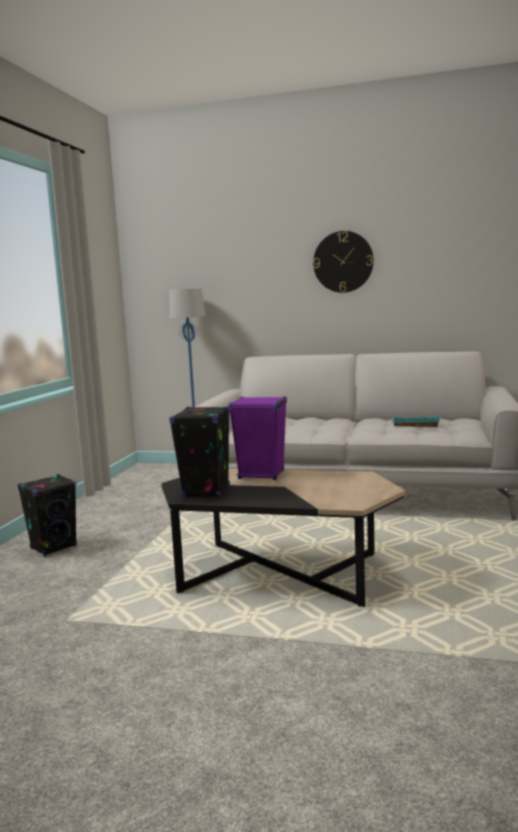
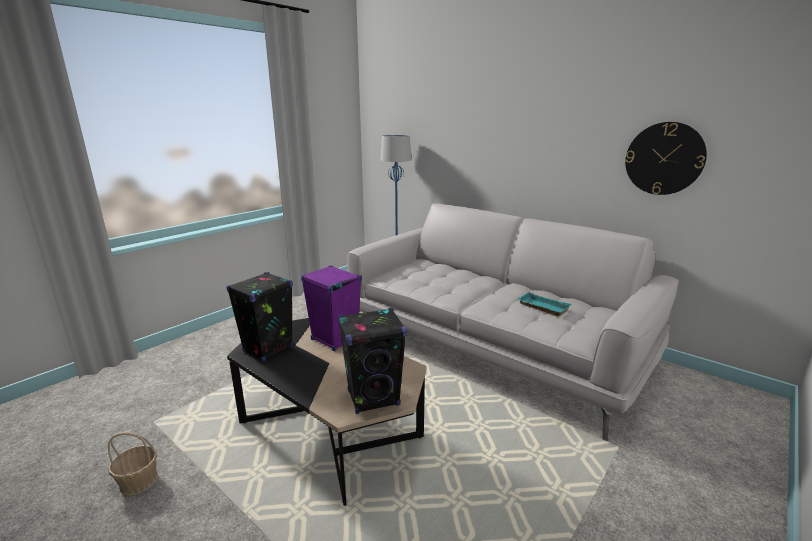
camera: 25 degrees right, 10 degrees up
(54, 547) = (226, 341): black speaker -> black speaker (373, 398)
(126, 658) = (139, 481): none -> basket
(343, 262) = (532, 121): wall clock -> wall clock (664, 158)

